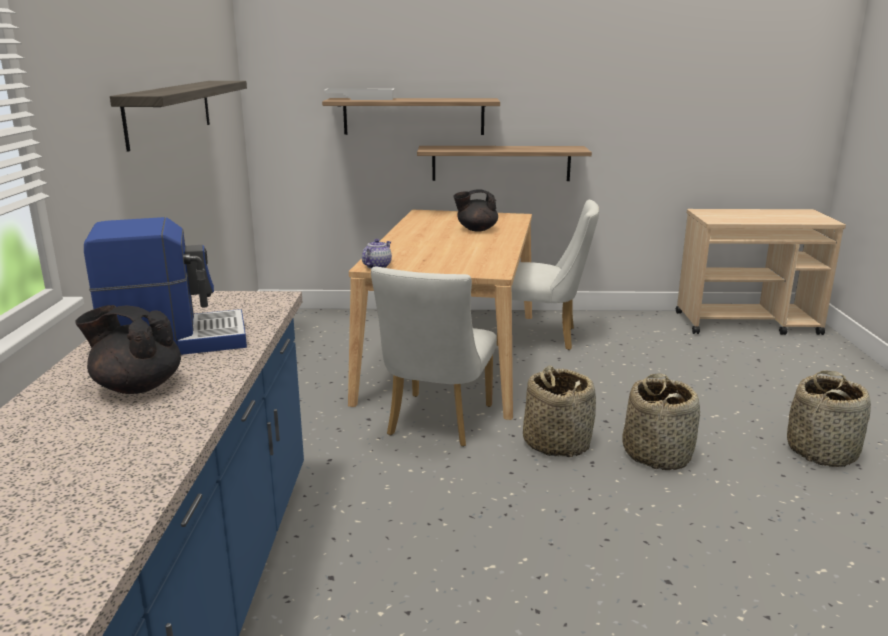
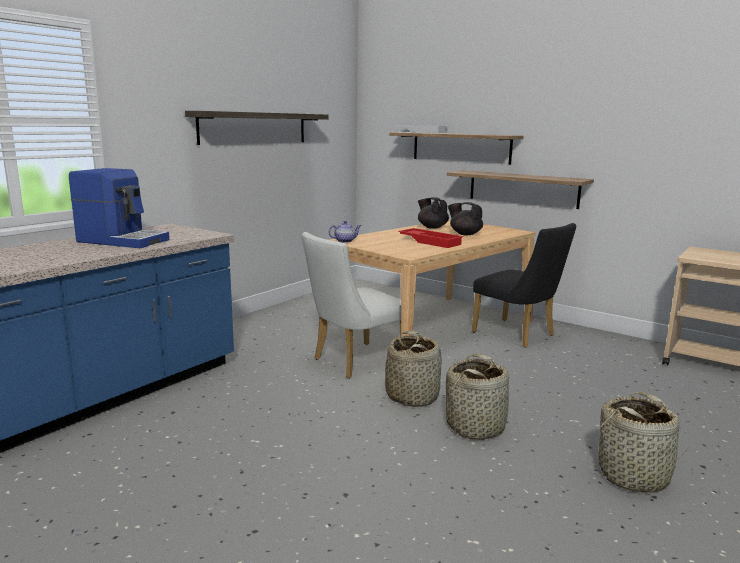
camera: 35 degrees right, 5 degrees down
(137, 386) = (62, 251): black teapot -> black teapot (432, 227)
(470, 248) = (431, 242): none -> red tray
(543, 337) = (518, 335): white chair -> black chair

